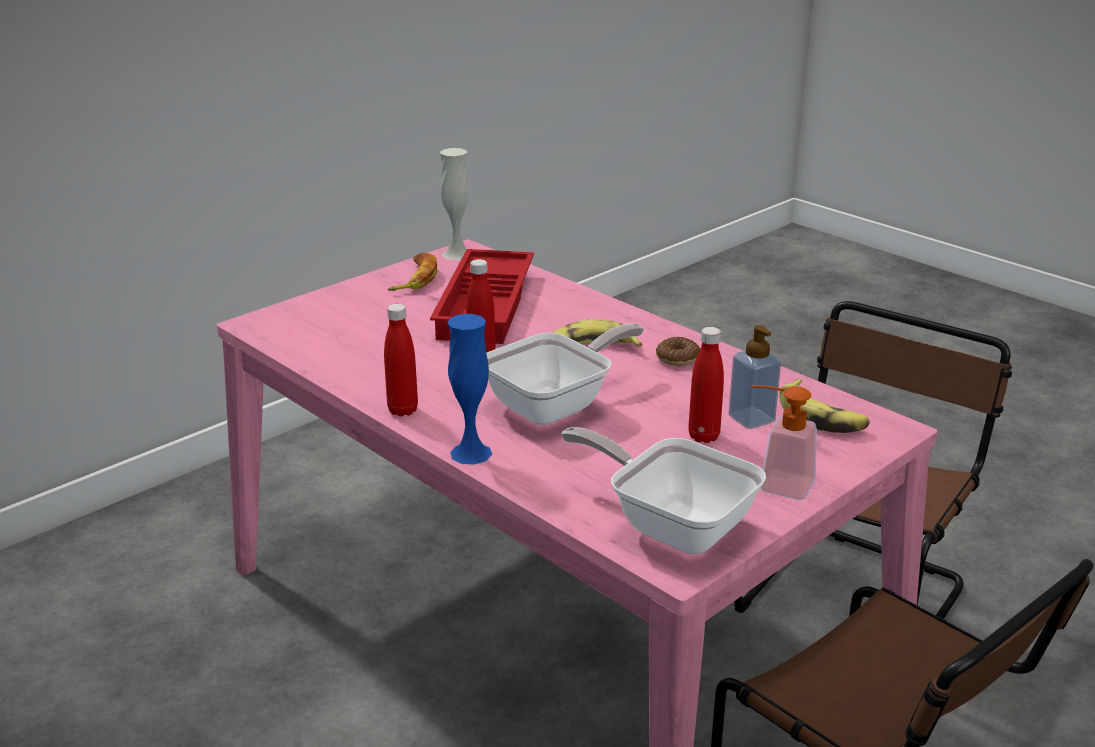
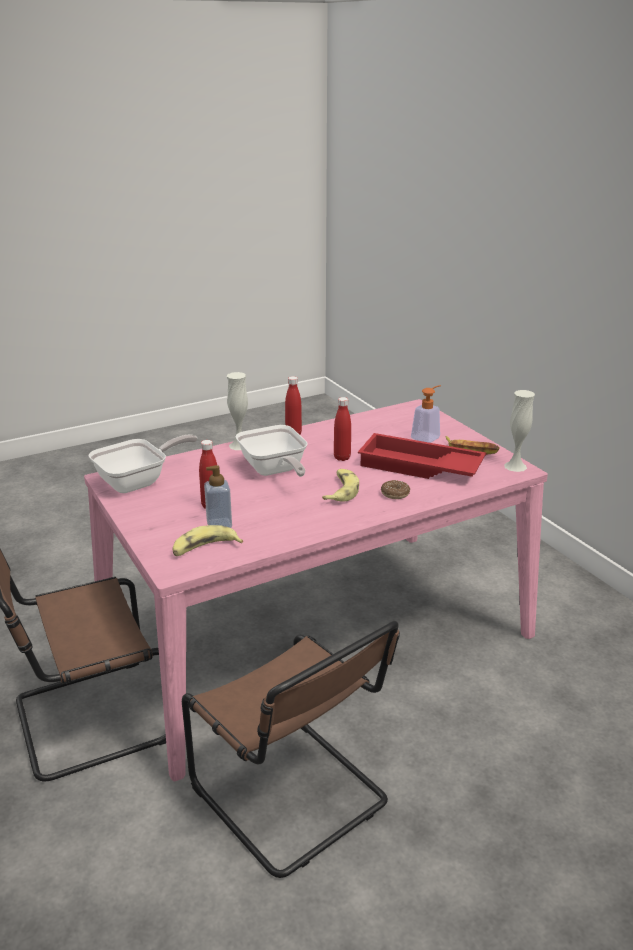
camera: 105 degrees right, 0 degrees up
(471, 453) = (239, 445): blue vase -> white vase
(677, 358) = (312, 516): donut -> donut (395, 494)
(776, 484) = (147, 516): soap dispenser -> soap dispenser (428, 436)

